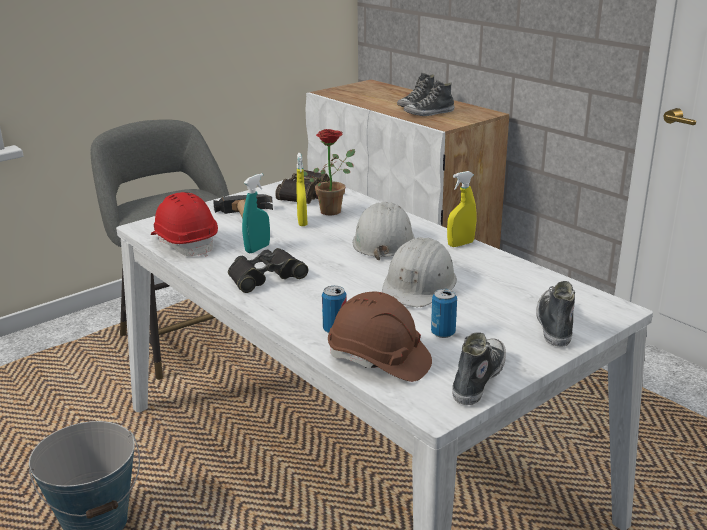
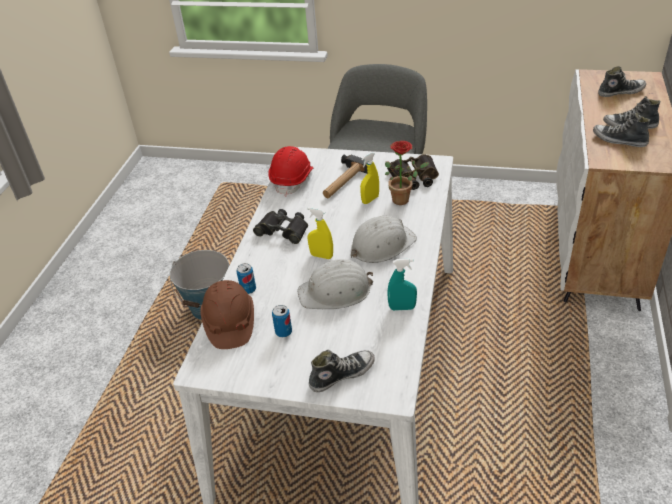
camera: 55 degrees right, 15 degrees up
(257, 249) = (314, 206): turquoise spray bottle -> turquoise spray bottle (402, 308)
(460, 244) = (416, 278): yellow spray bottle -> yellow spray bottle (321, 256)
(477, 378) = (243, 371): shoe -> shoe (620, 92)

